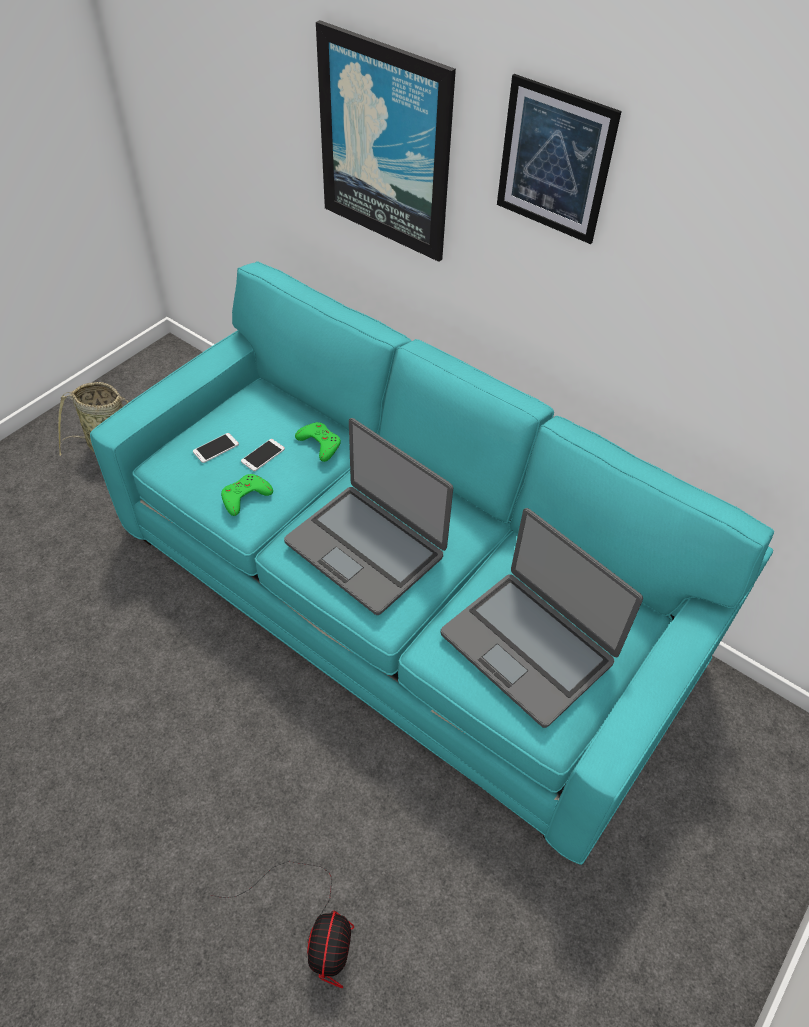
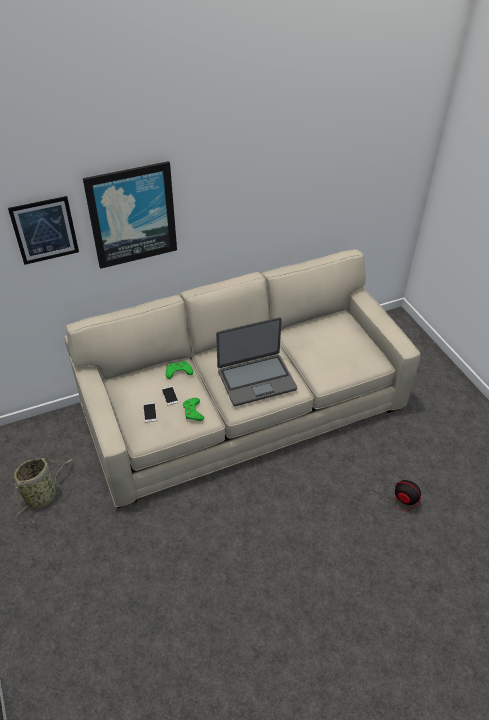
camera: 60 degrees left, 5 degrees down
(402, 595) = (244, 407): turquoise sofa -> beige sofa
(528, 646) = (339, 351): laptop -> none
(554, 161) = (224, 172): picture -> picture (44, 230)

